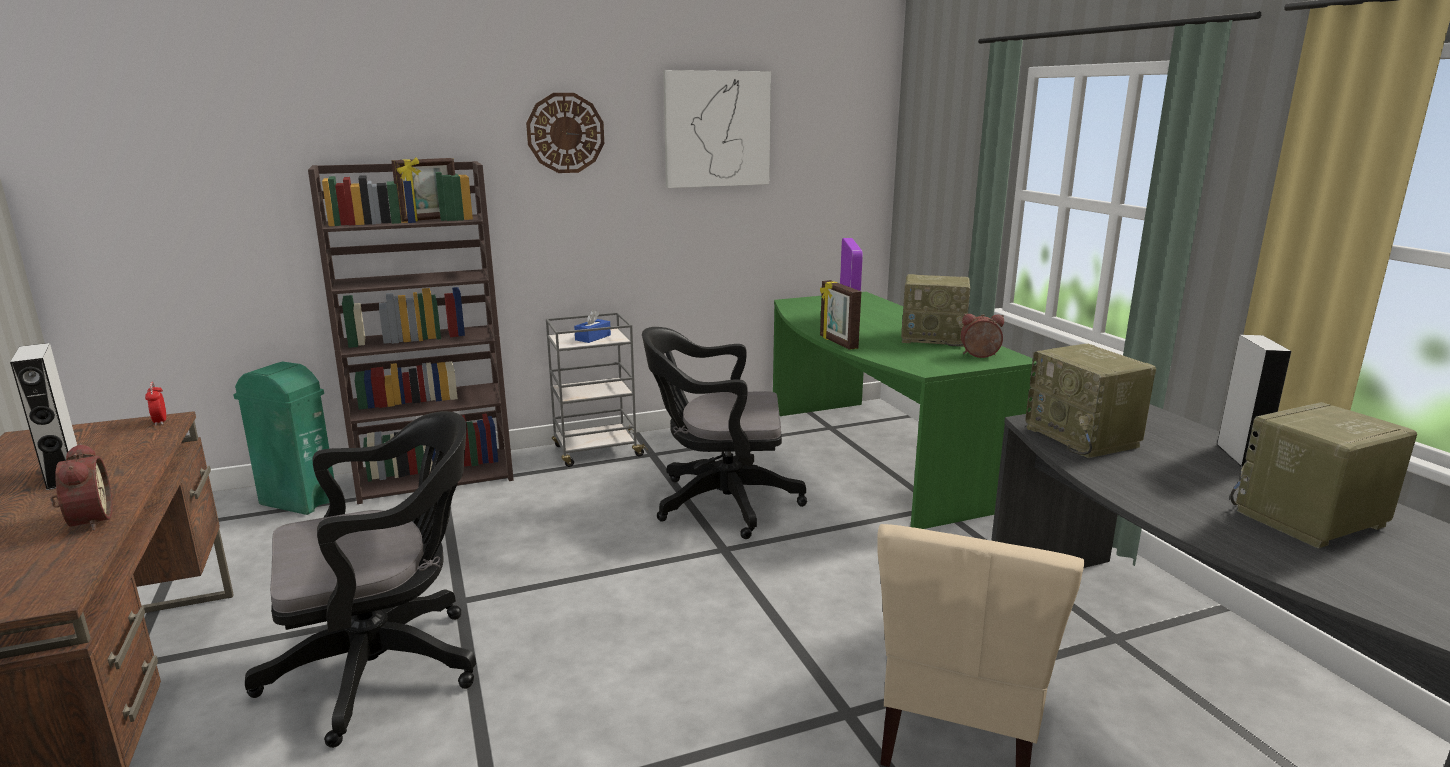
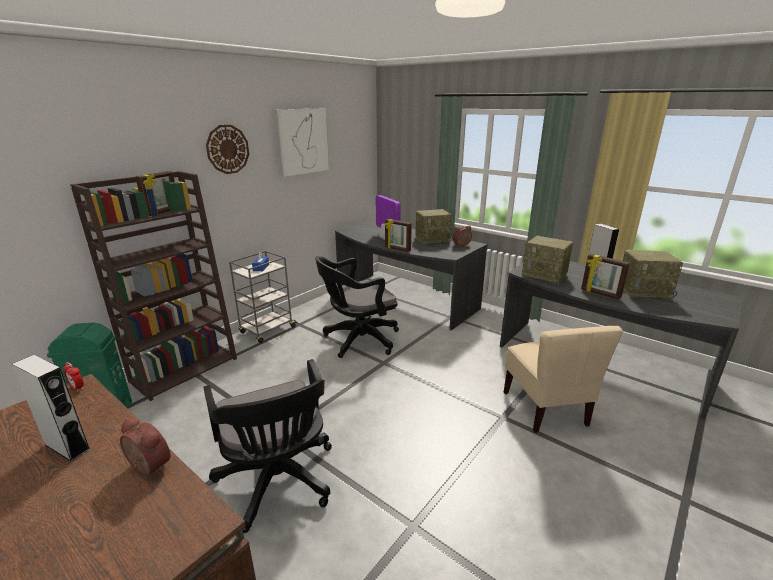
camera: 30 degrees left, 5 degrees up
(386, 666) = (279, 483): black office chair -> black office chair turned 120 degrees clockwise
(874, 457) = (403, 300): green desk -> grey desk
(1167, 498) = (600, 294): none -> picture frame
(1310, 520) = (644, 291): radio -> radio turned 120 degrees counterclockwise

